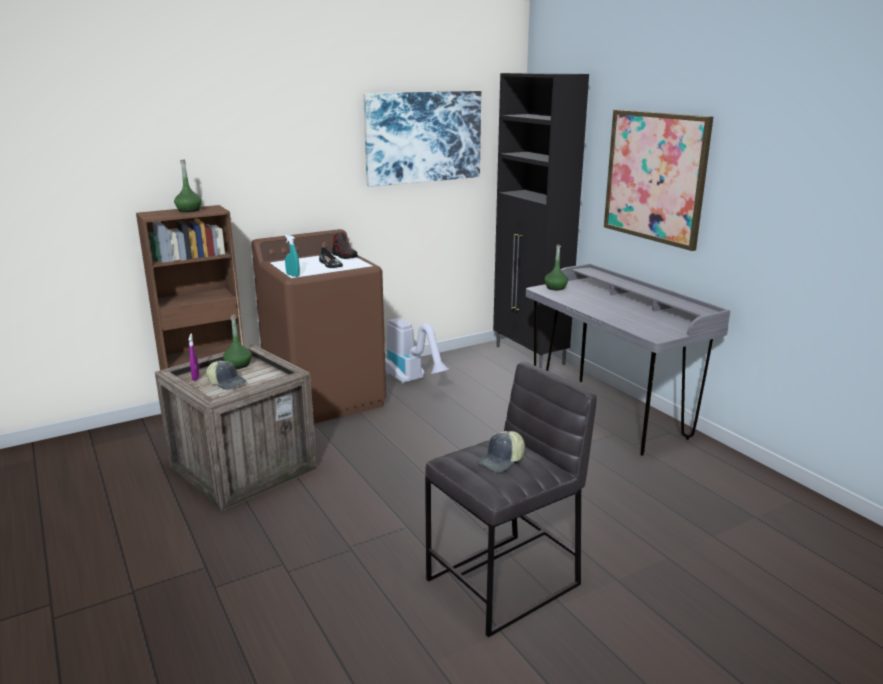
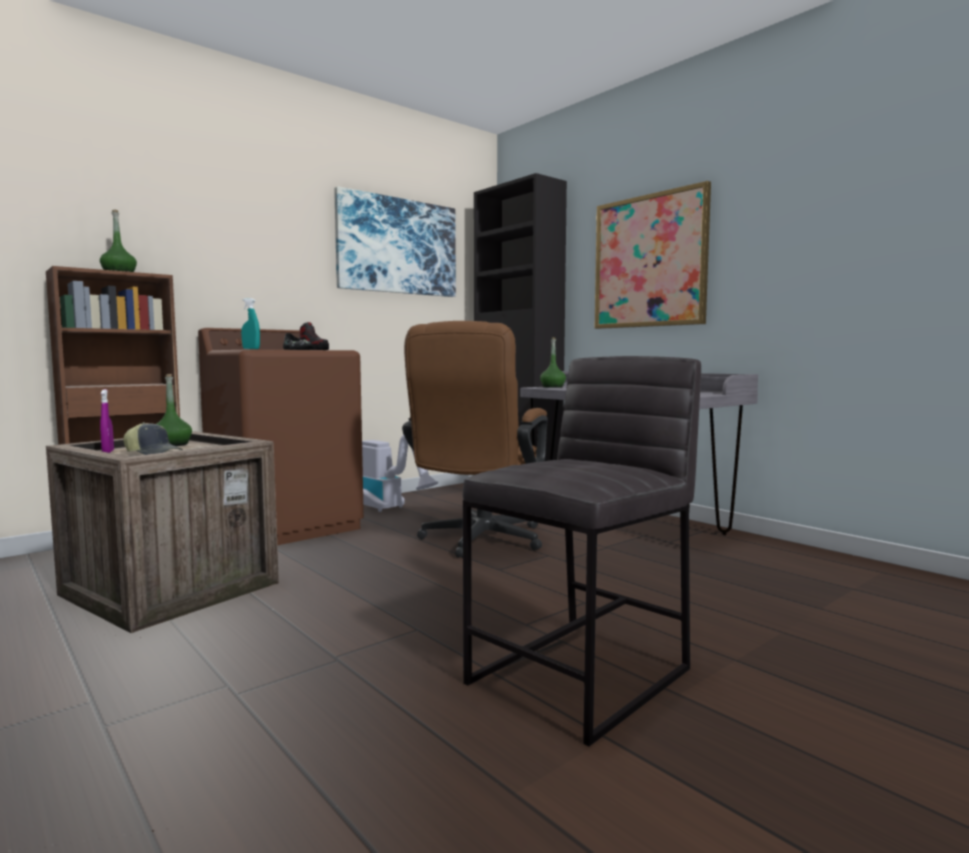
camera: 10 degrees left, 15 degrees down
(474, 432) = (478, 542): none -> brown office chair
(502, 461) = (578, 464): cap -> none

